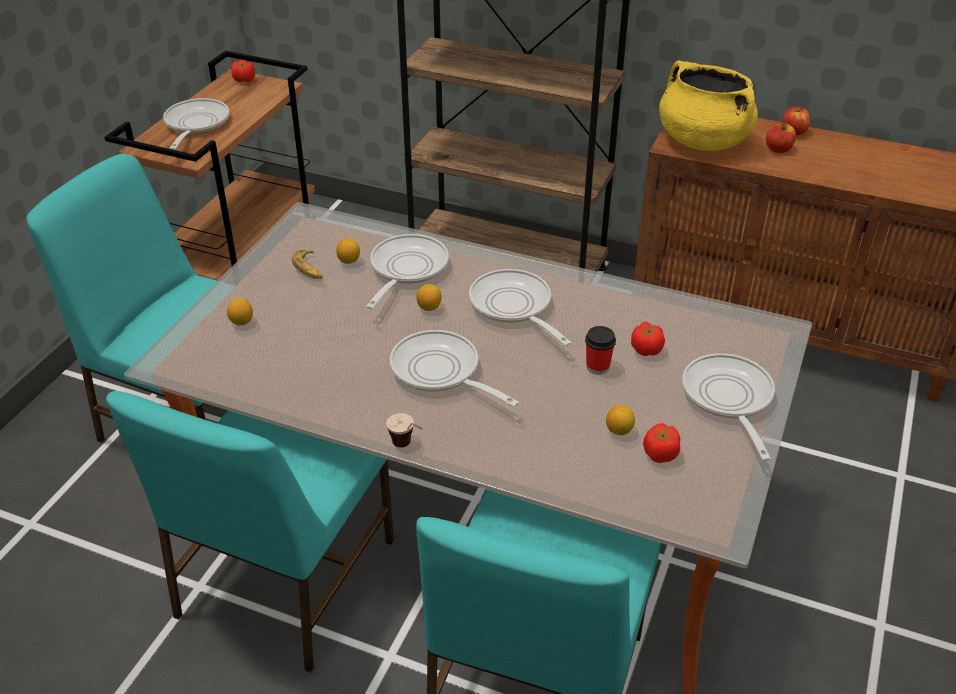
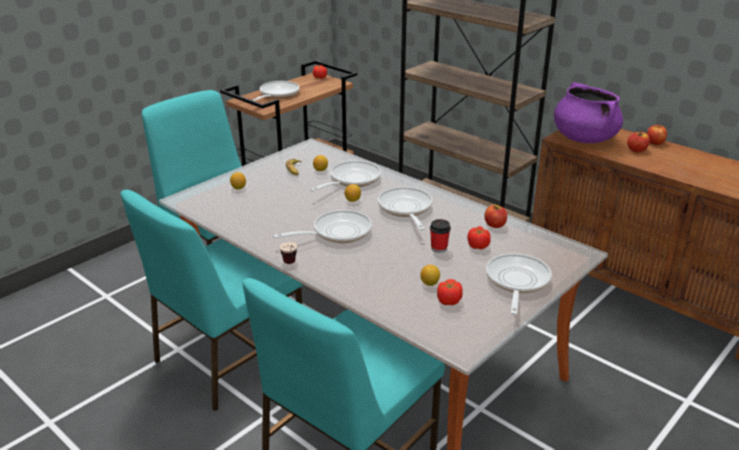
camera: 20 degrees right, 10 degrees down
(440, 372) = (337, 232): frying pan -> frying pan turned 90 degrees clockwise
(648, 308) = (495, 225): none -> apple
(702, 141) = (584, 138): yellow cooking pot -> purple cooking pot

